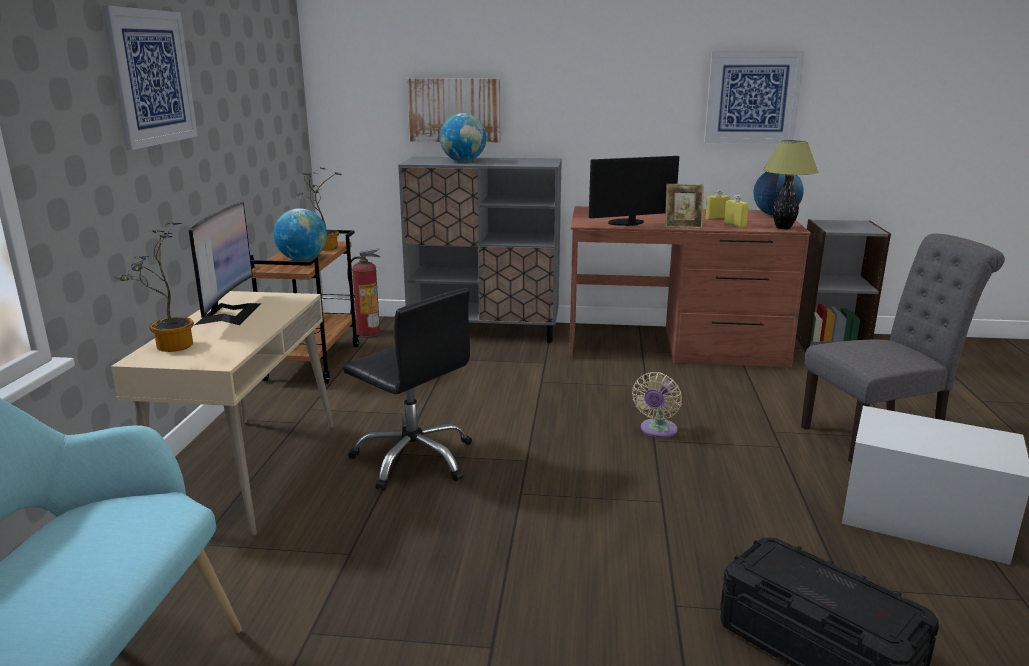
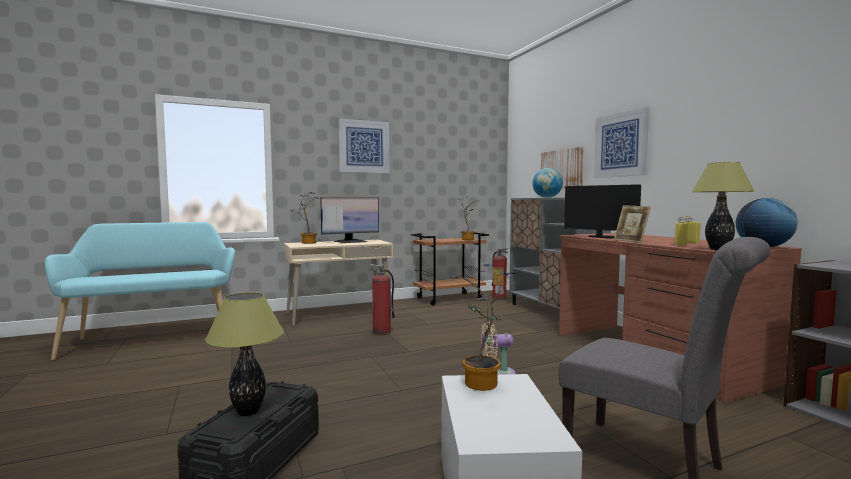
camera: 60 degrees right, 15 degrees down
(303, 259) = (443, 240): globe -> none
(414, 459) = (381, 332): black office chair -> fire extinguisher
(752, 98) = (764, 136): picture -> picture (620, 145)
(838, 594) = (248, 412): none -> table lamp
(891, 432) = (481, 386): none -> potted plant

